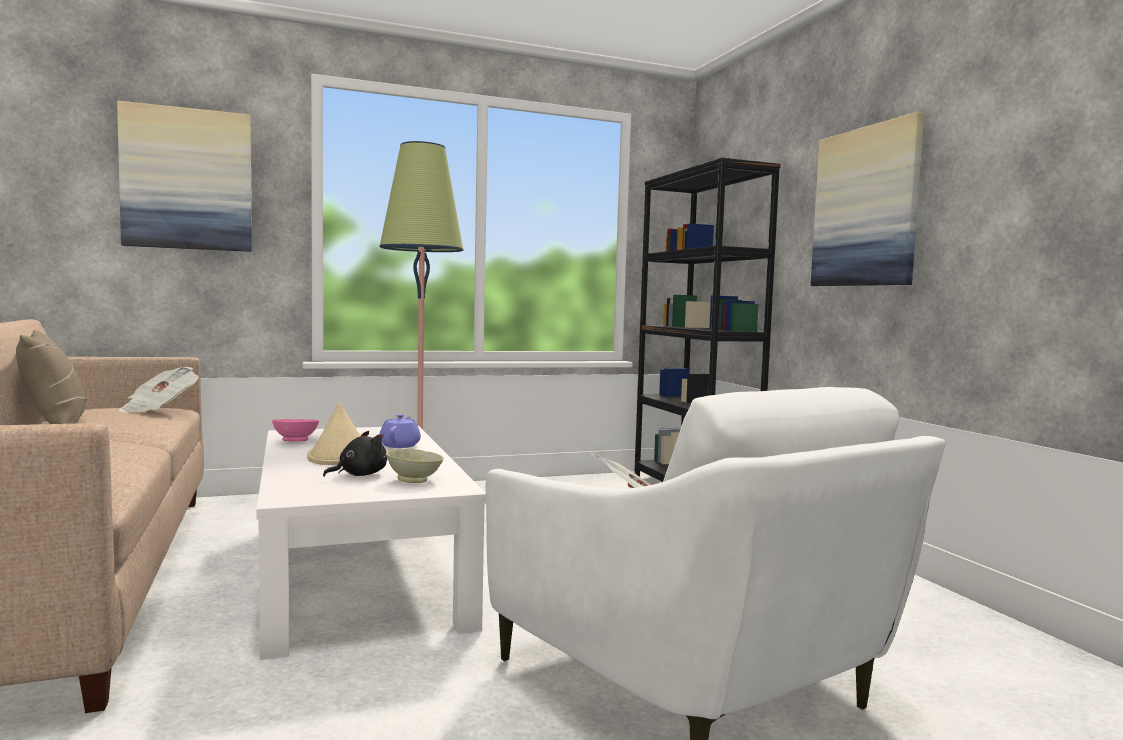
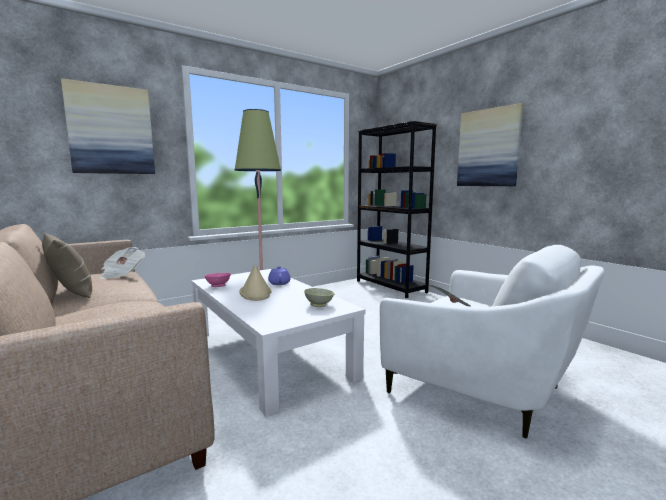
camera: 15 degrees left, 5 degrees up
(359, 475) = (285, 305): black plush toy -> none

